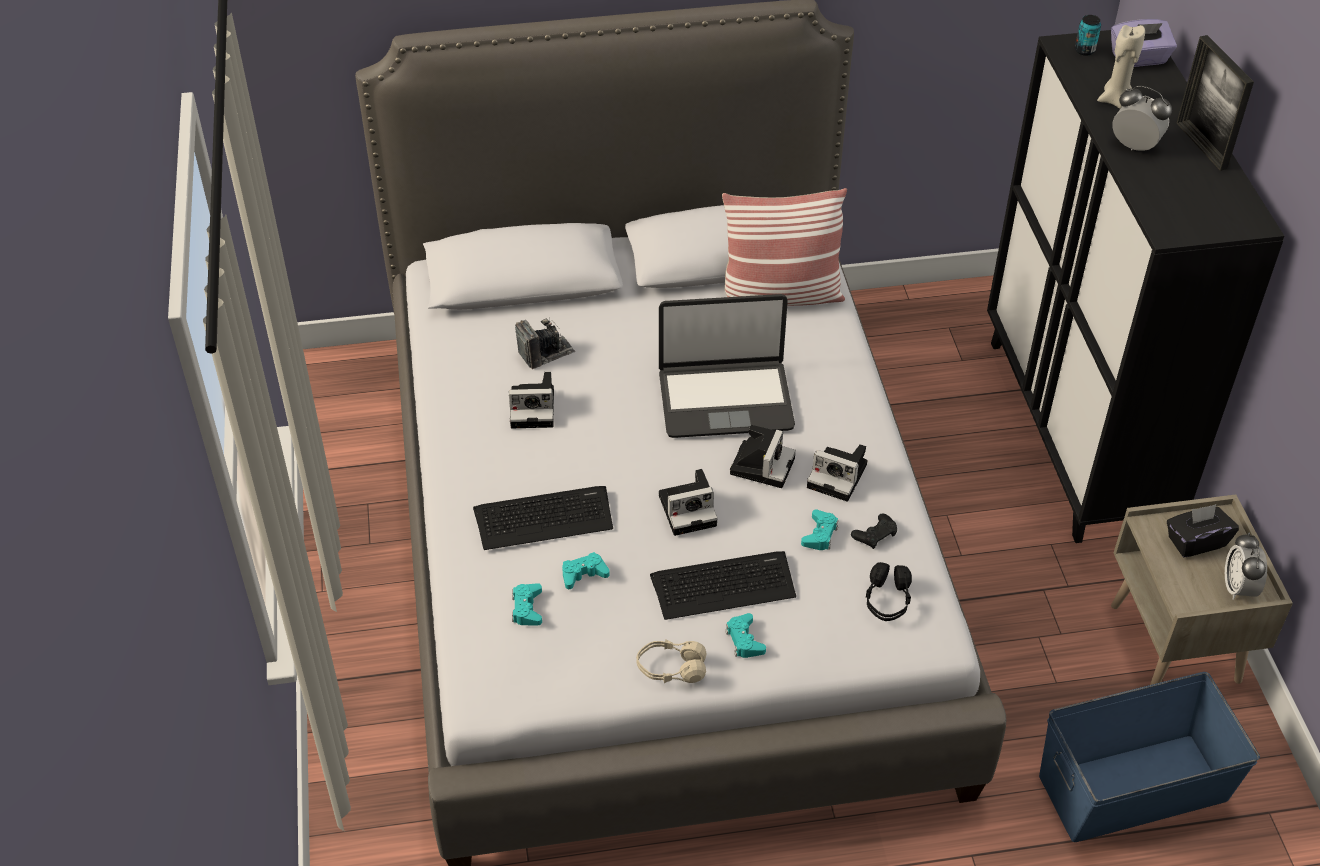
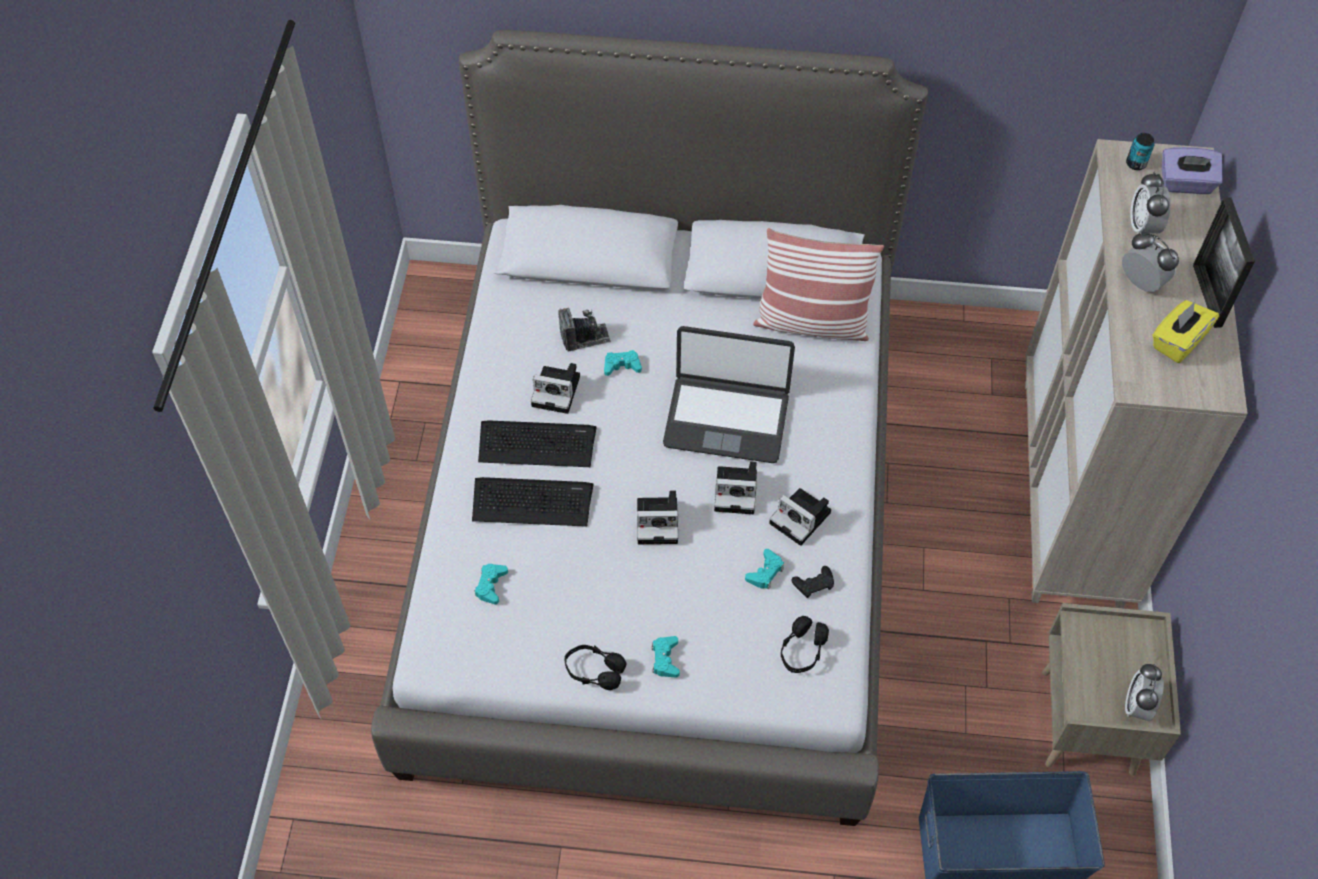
camera: 15 degrees right, 10 degrees up
(583, 574) = (548, 564): turquoise game controller -> turquoise game controller (622, 366)
(671, 669) = (594, 671): beige headphones -> black headphones
(723, 585) = (664, 602): keyboard -> keyboard (536, 444)
(762, 464) = (738, 491): camera -> camera turned 60 degrees clockwise
(1076, 433) = (1072, 492): black cabinet -> beige cabinet
(1115, 100) = (1143, 226): beige candle -> alarm clock
(1191, 188) = (1177, 341): none -> yellow tissue box
(1196, 541) = (1115, 650): black tissue box -> none

